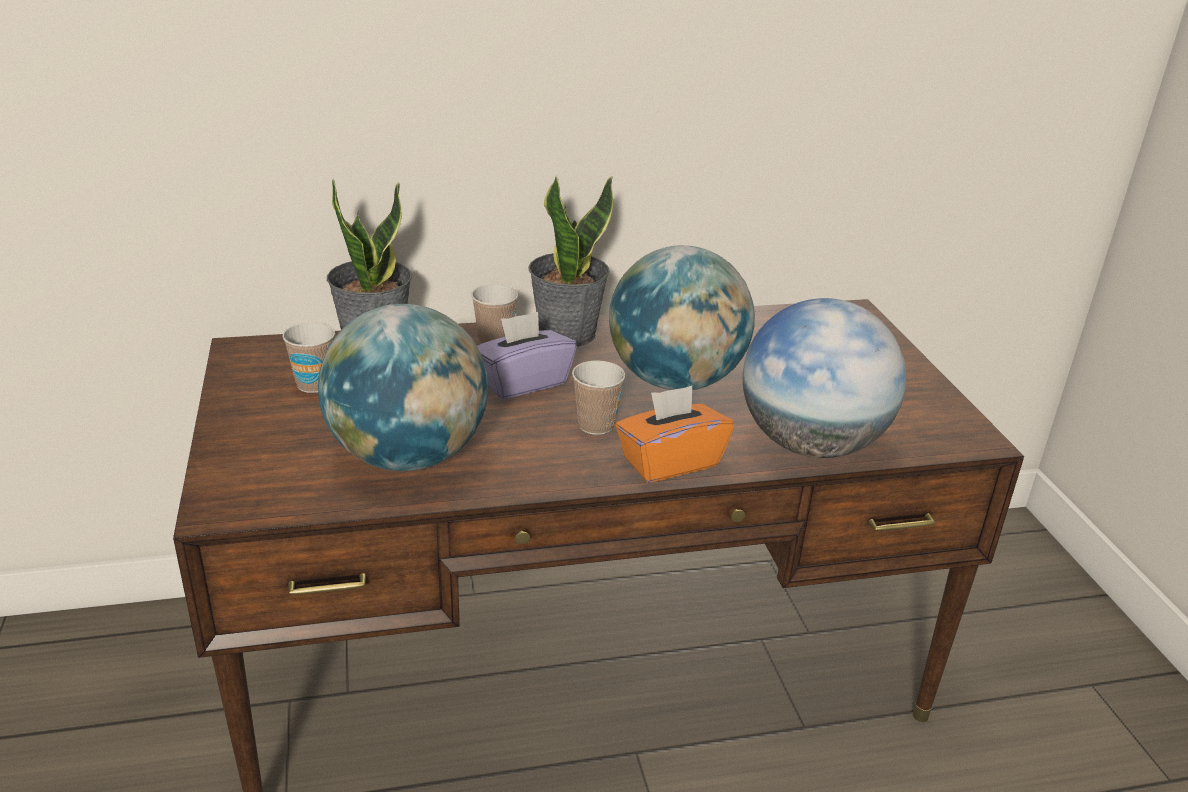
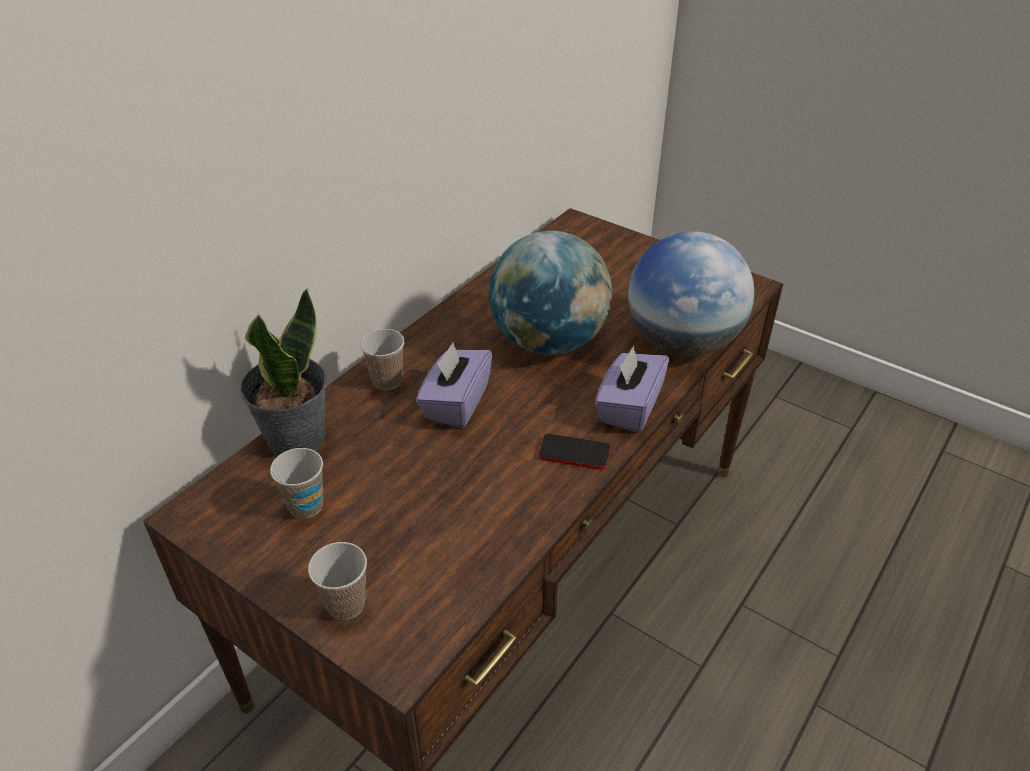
camera: 40 degrees left, 10 degrees up
(408, 457) = (469, 518): globe -> none
(564, 464) = (574, 453): none -> phone
(566, 333) = (426, 343): potted plant -> none
(596, 425) = (550, 408): cup -> cup (346, 604)
(670, 462) = (629, 407): orange tissue box -> purple tissue box

